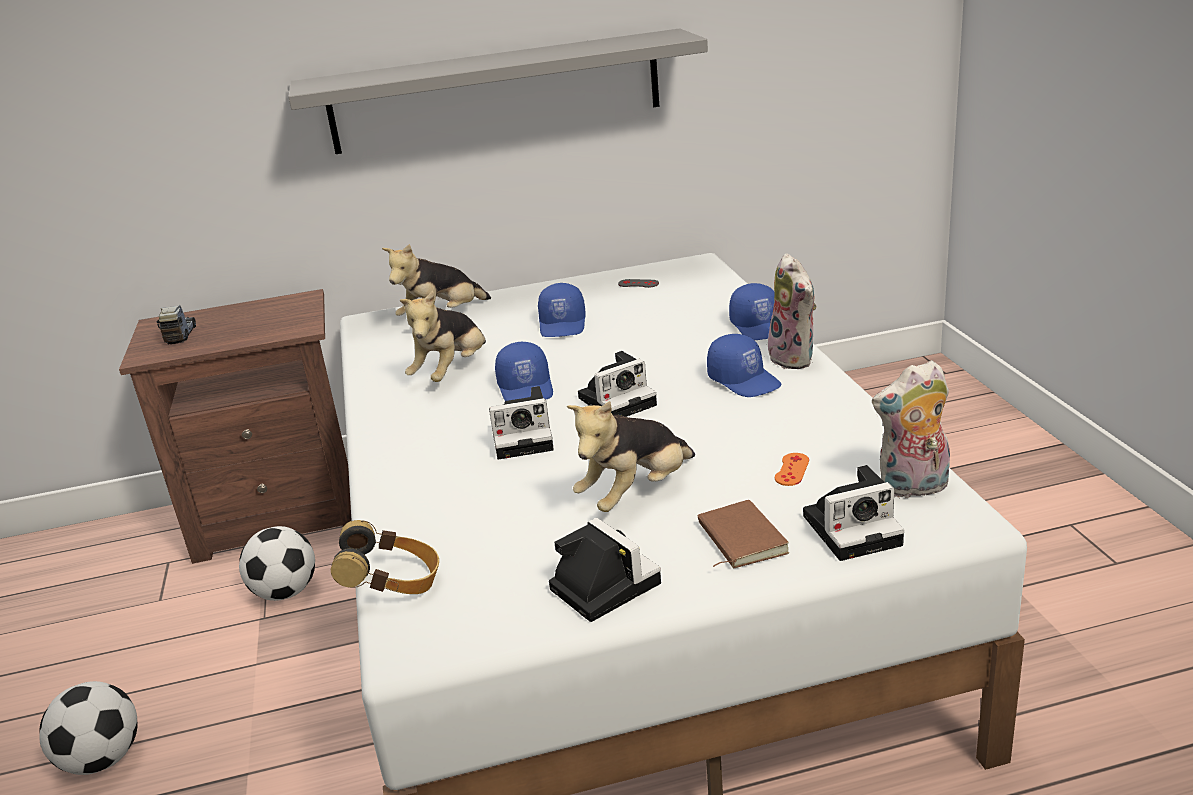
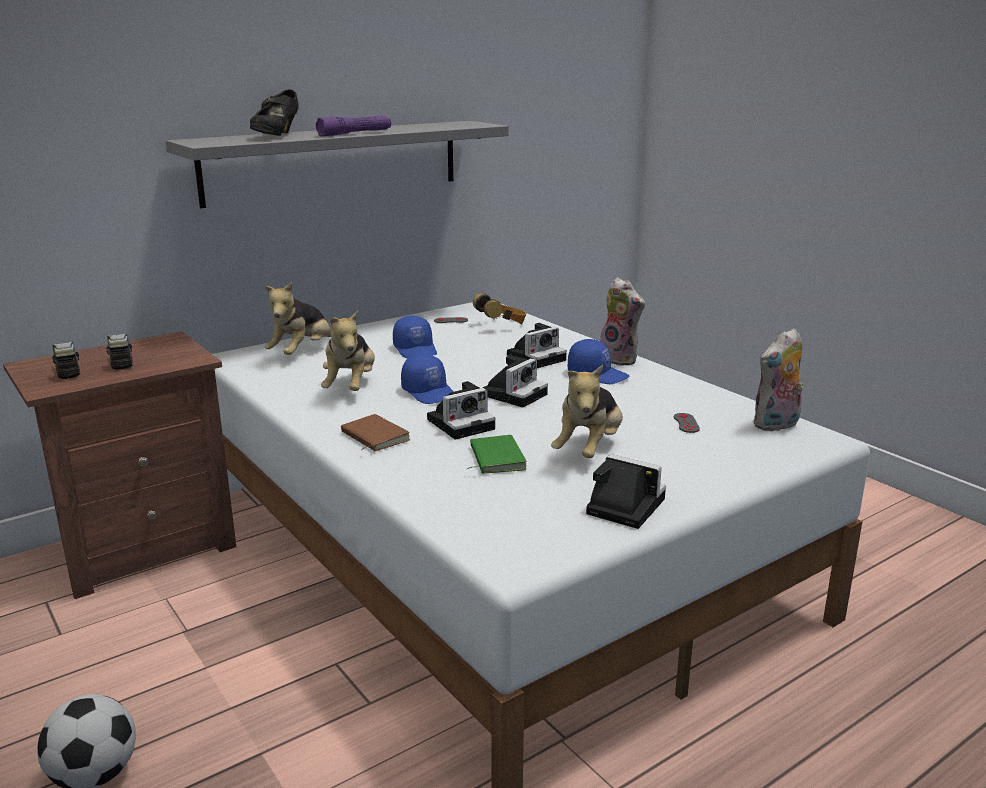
camera: 25 degrees left, 5 degrees down
(234, 327) = (121, 362): none -> toy truck
(286, 592) = (195, 607): football -> none
(394, 586) = (455, 529): headphones -> headphones (501, 325)
(406, 71) = (276, 136): none -> black shoe
(496, 63) = (355, 133): none -> purple flashlight
(518, 492) = (495, 458): none -> green book
(739, 539) = (692, 467): brown book -> brown book (373, 437)
(760, 326) = (575, 342): blue cap -> none
(792, 469) = (686, 423): orange game controller -> grey game controller
(854, 528) = (762, 451): camera -> camera (537, 357)

